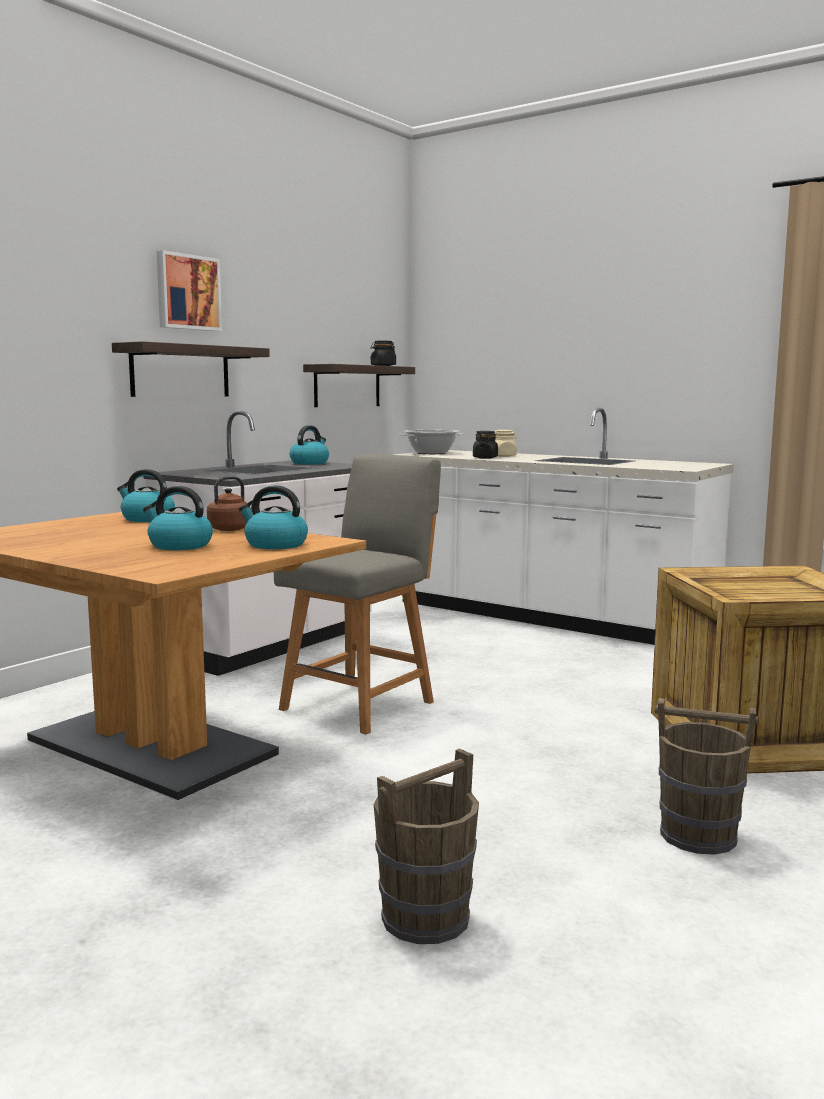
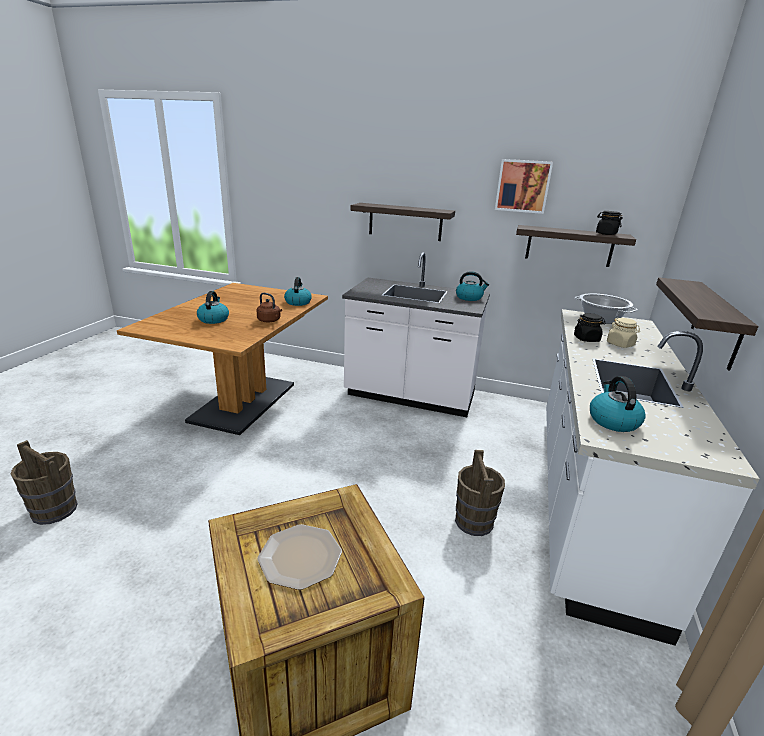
camera: 70 degrees right, 15 degrees up
(187, 292) = (416, 171): picture -> picture (523, 186)
(275, 545) = (218, 335): kettle -> kettle (612, 420)
(361, 704) = (320, 445): grey chair -> none
(581, 406) = (717, 324): none -> shelf
(699, 836) = (117, 617): brown bucket -> brown bucket (474, 522)
(763, 590) = (299, 557): none -> plate

